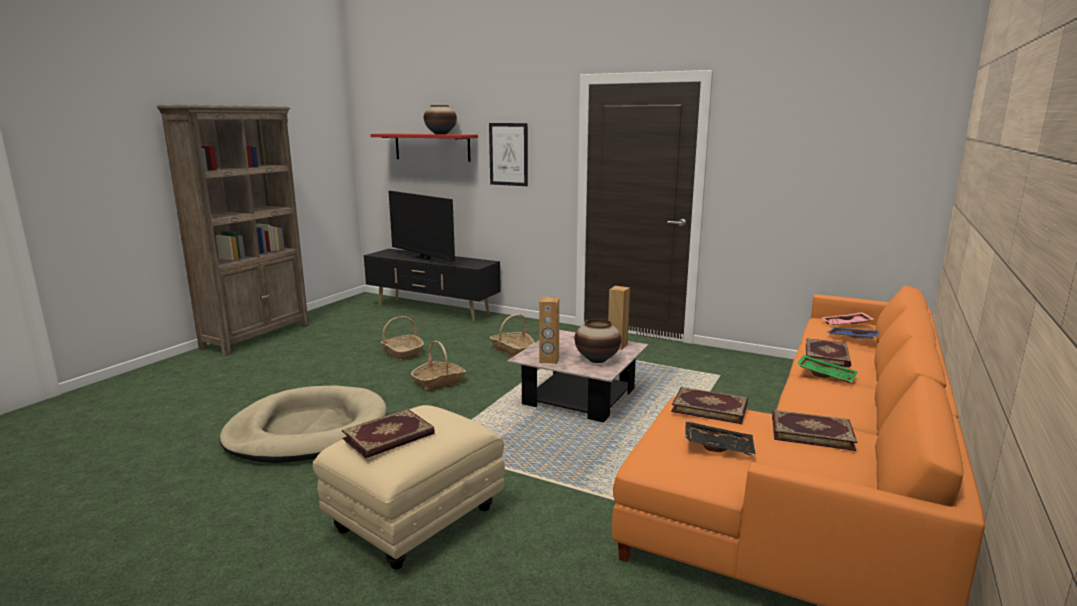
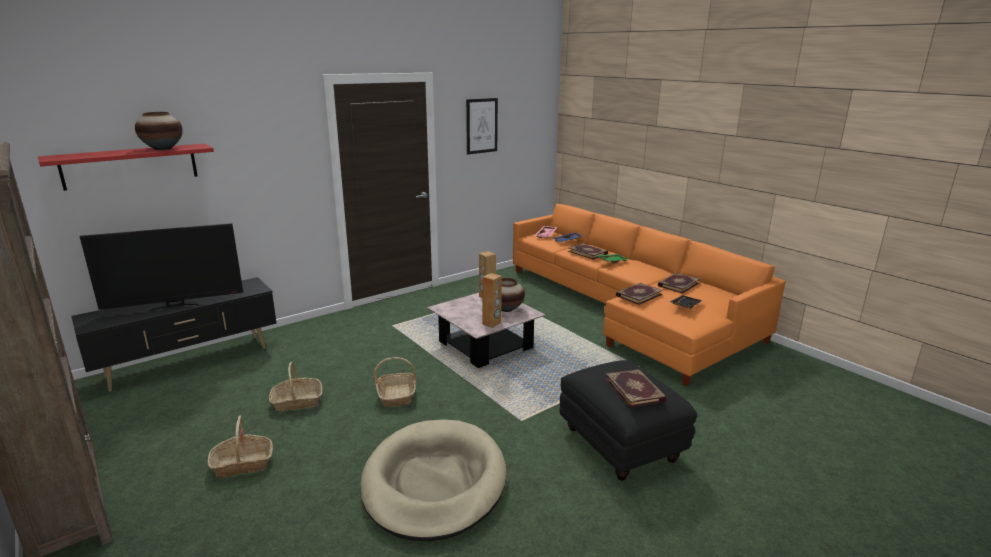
camera: 65 degrees left, 5 degrees up
(414, 521) = (621, 446): beige ottoman -> black ottoman
(508, 154) = (250, 161): picture -> picture (481, 126)
(512, 350) = (364, 347): basket -> basket (242, 463)

